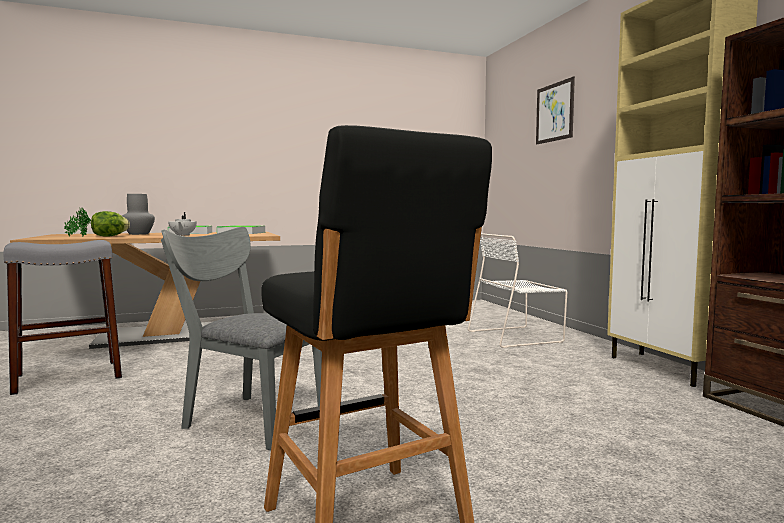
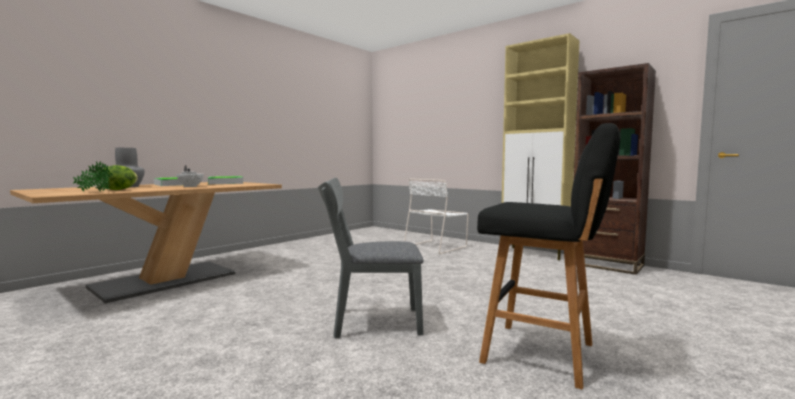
camera: 30 degrees left, 0 degrees up
(68, 376) = (140, 328): grey stool -> none
(554, 112) = (438, 98): picture -> none

